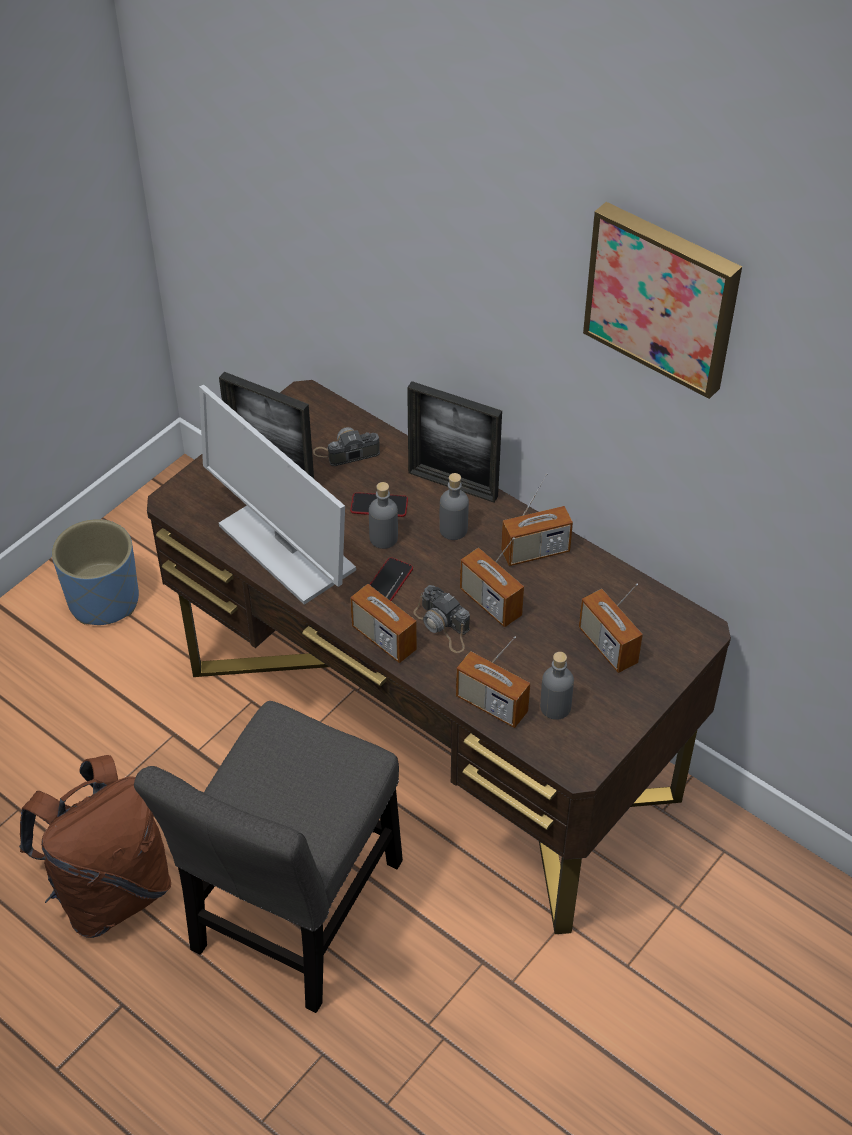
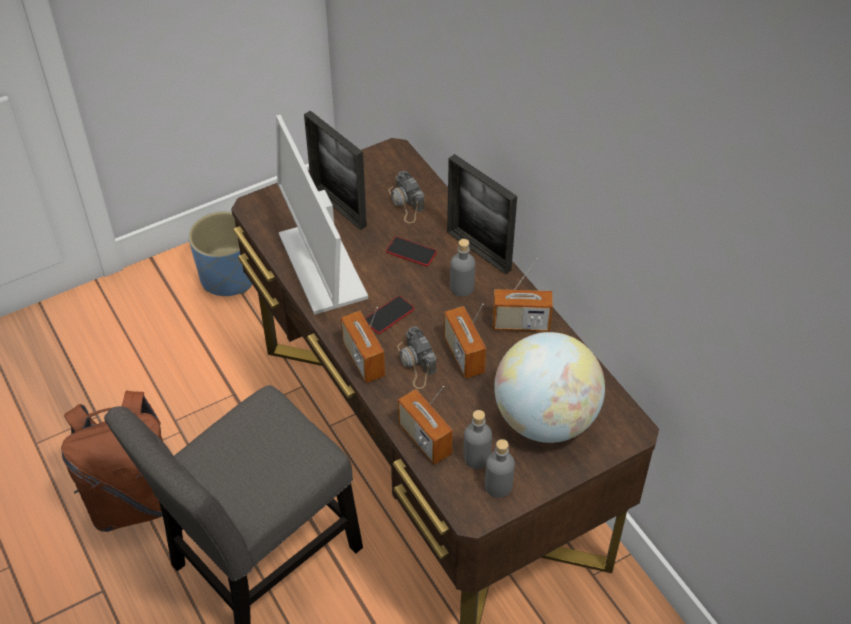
camera: 20 degrees right, 0 degrees up
(346, 452) = (406, 203): camera -> camera turned 120 degrees counterclockwise
(383, 538) = (402, 279): grey bottle -> grey bottle (498, 486)
(607, 646) = (545, 419): radio -> globe
(664, 296) = (638, 120): picture -> none

